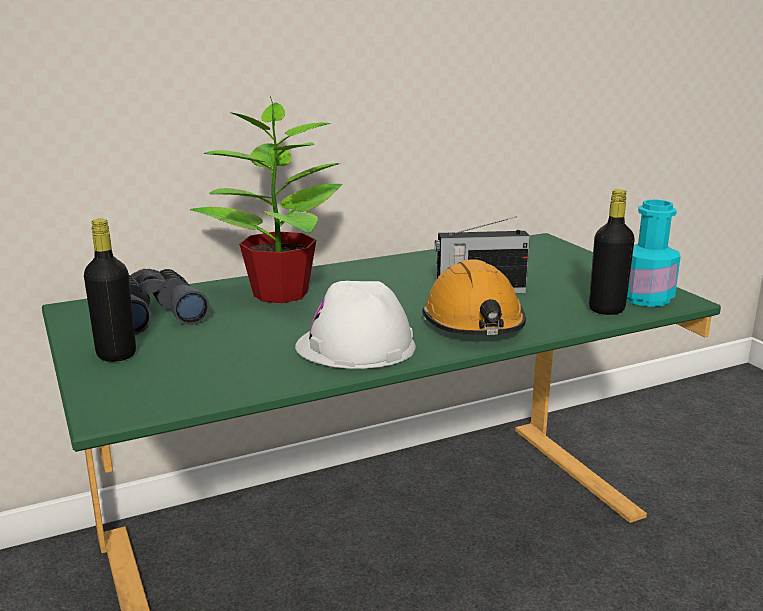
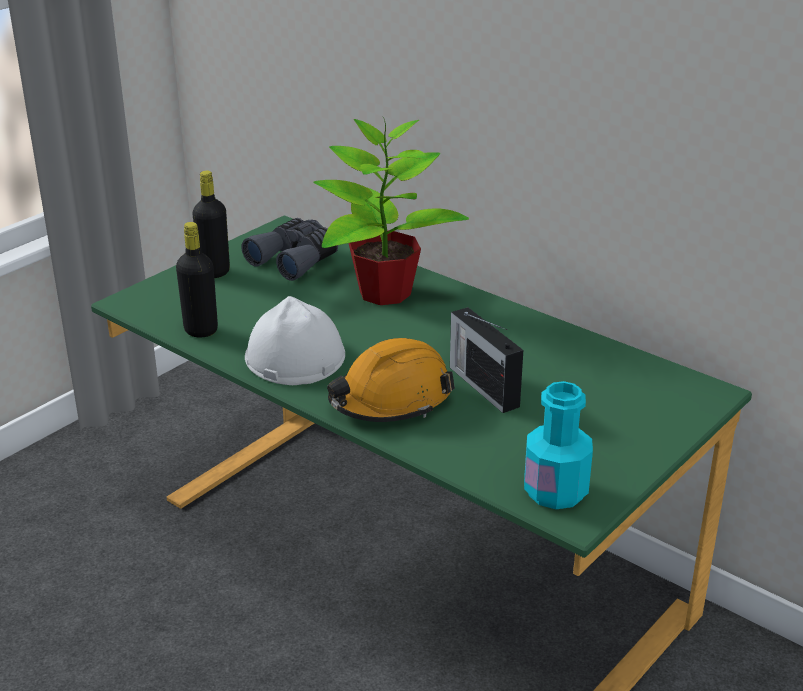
camera: 65 degrees right, 10 degrees up
(606, 309) = (493, 469): black bottle -> black bottle (201, 330)

